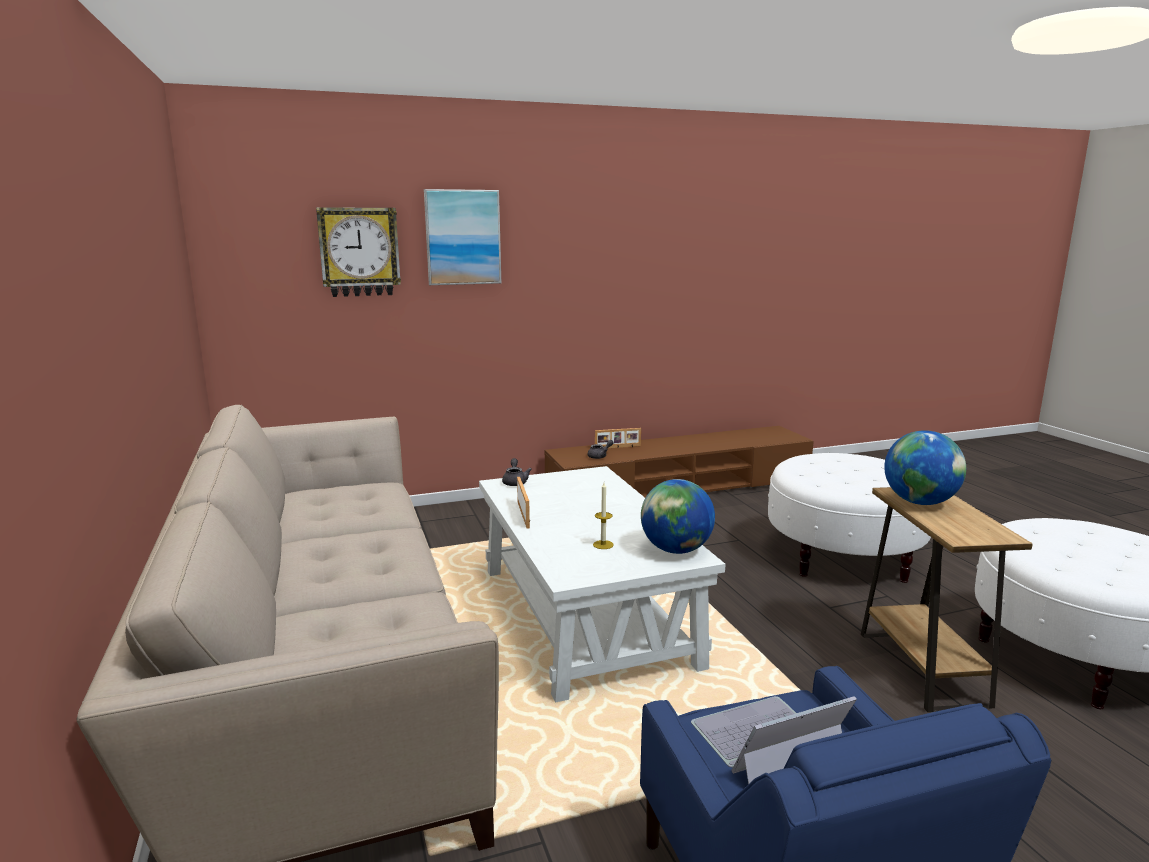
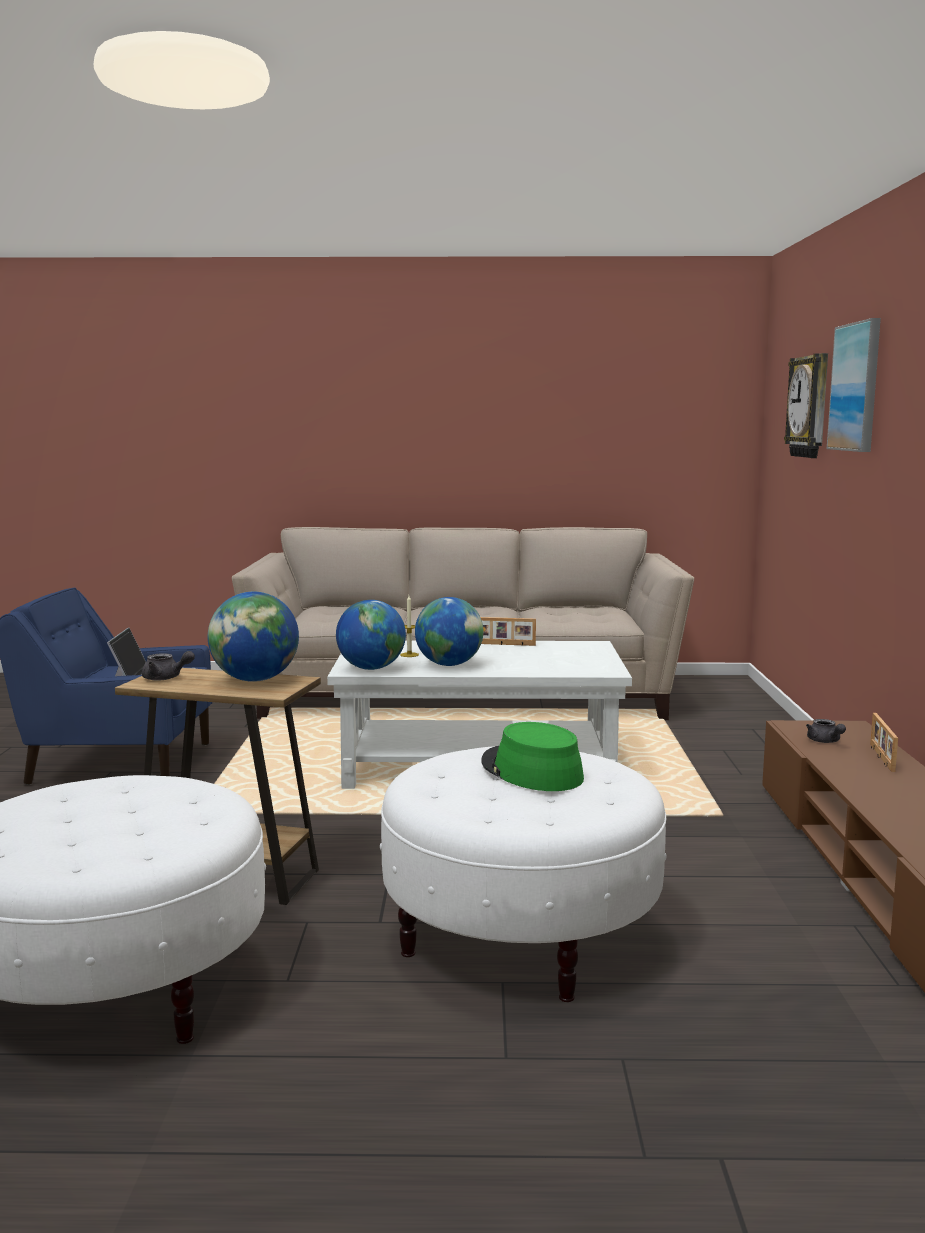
camera: 110 degrees right, 5 degrees down
(515, 482) = (595, 648): grey teapot -> grey teapot (166, 678)
(627, 522) = (449, 665): none -> globe
(833, 473) = (531, 771): none -> green hat

